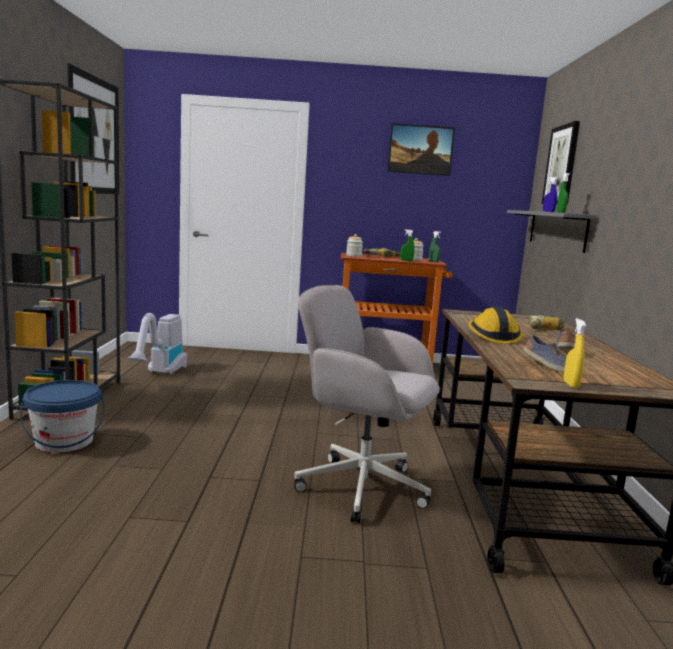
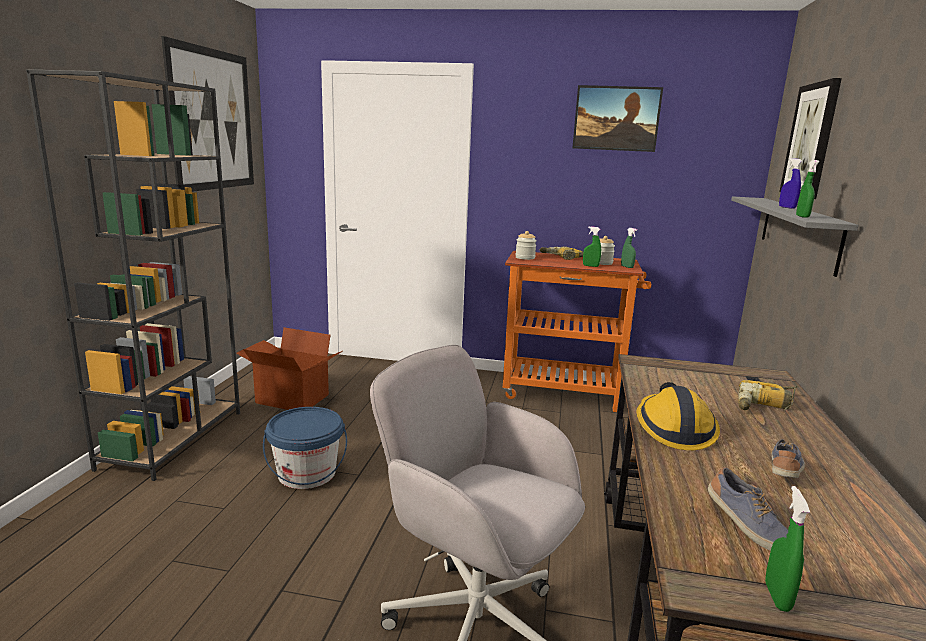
camera: 10 degrees right, 5 degrees up
(64, 441) = (134, 513): blue bucket -> blue bucket (307, 473)
(160, 373) = (291, 399): vacuum cleaner -> cardboard box
(571, 385) = (777, 597): yellow spray bottle -> green spray bottle

